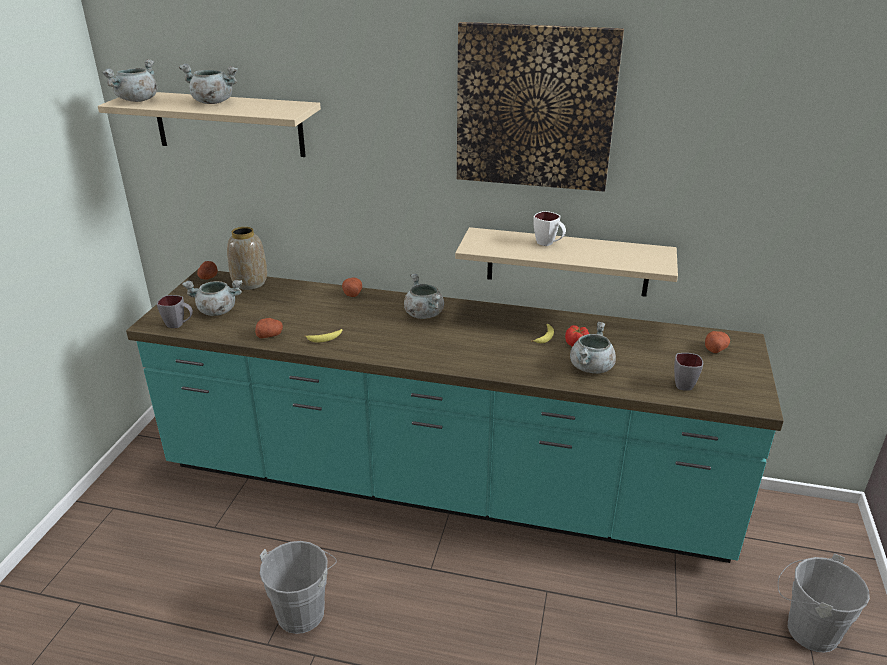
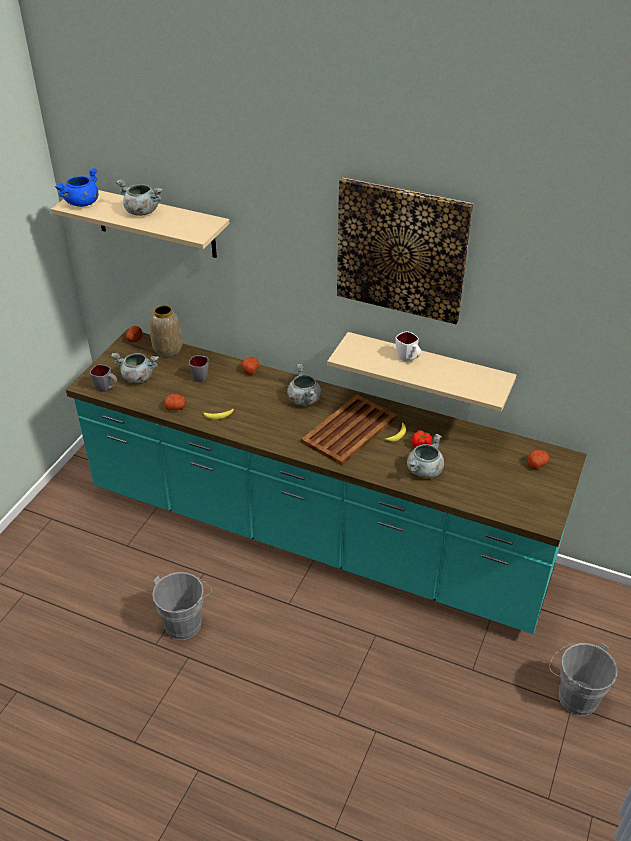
camera: 10 degrees right, 10 degrees up
(137, 100) = (82, 203): grey cooking pot -> blue cooking pot
(488, 337) = (350, 430): none -> brown tray
(683, 383) = (493, 495): grey mug -> grey mug (201, 376)

